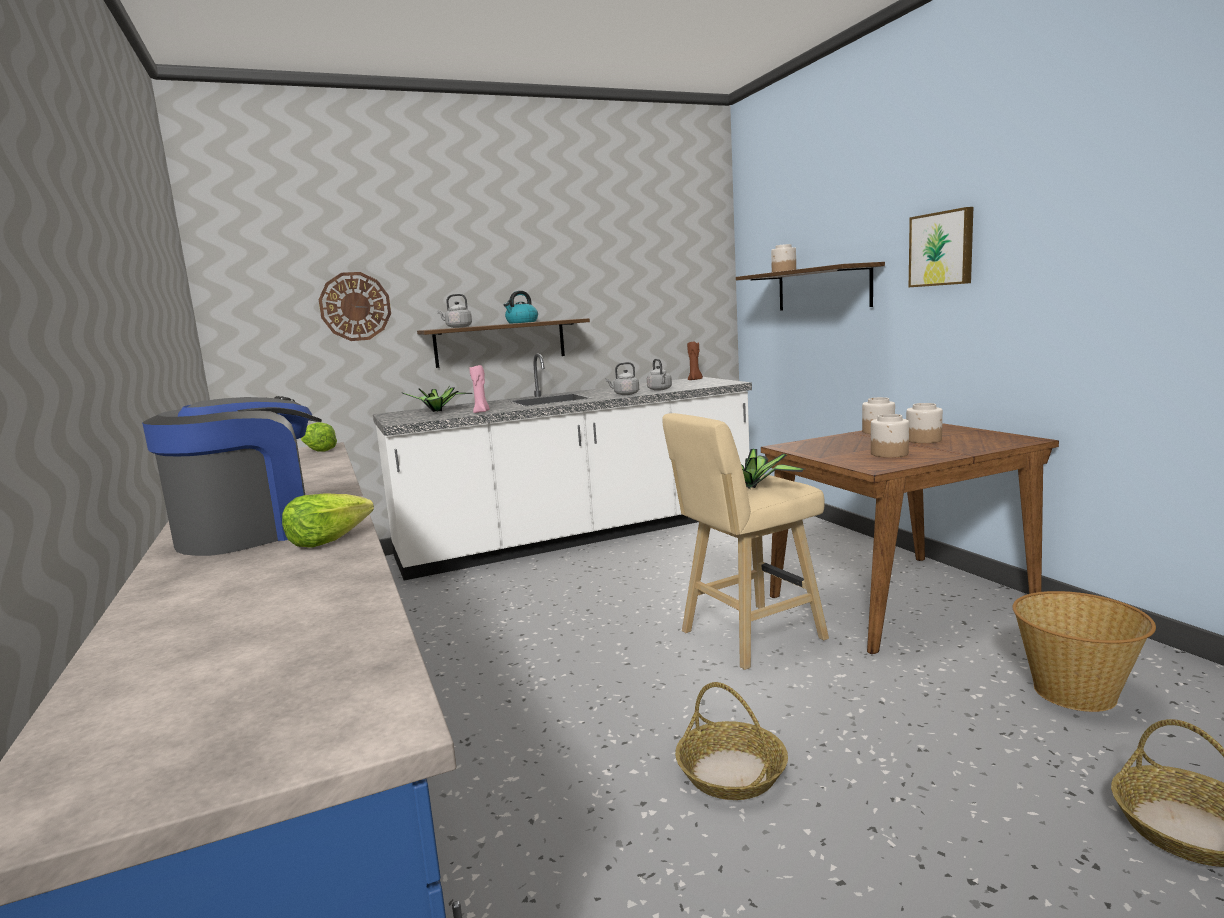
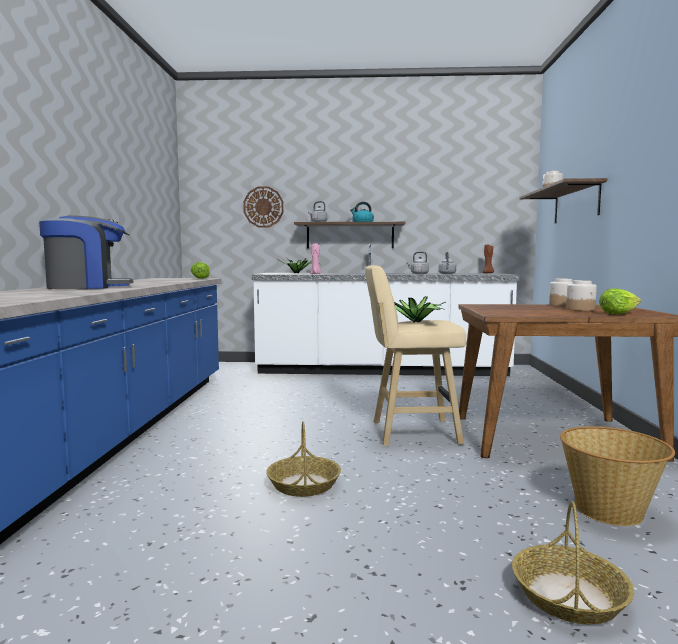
camera: 25 degrees right, 5 degrees down
(328, 540) = (101, 289): lettuce -> lettuce (618, 313)
(889, 454) = (531, 311): jar -> none
(942, 249) = (637, 163): picture -> none

